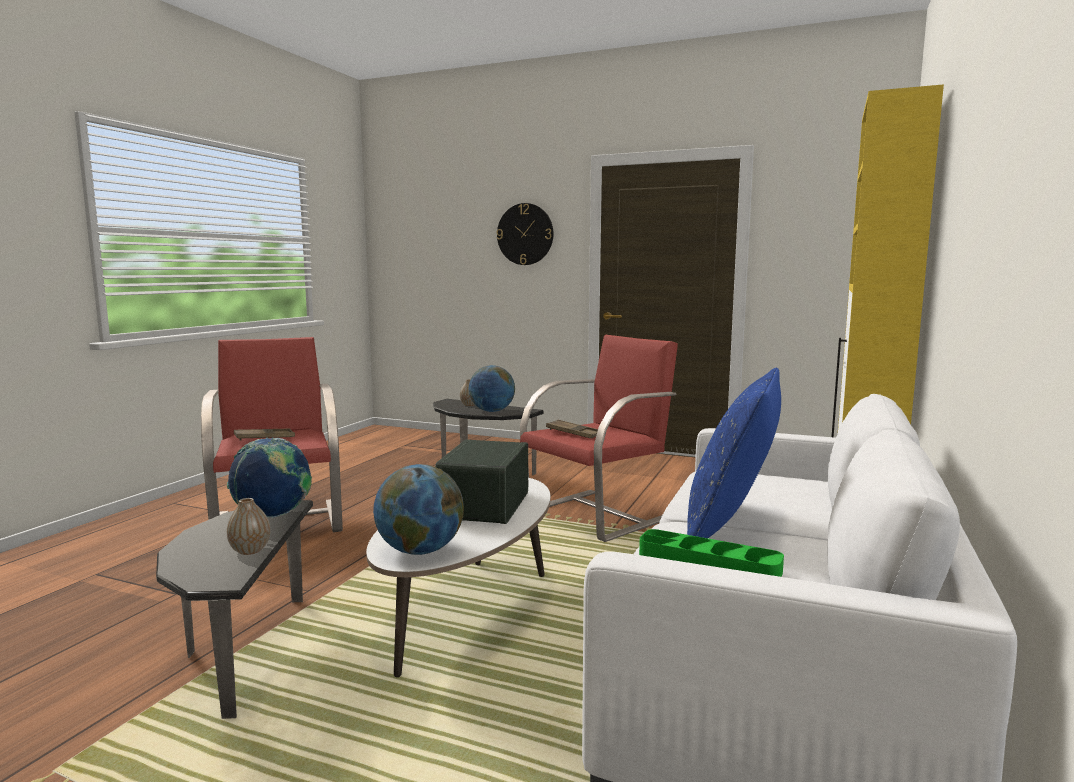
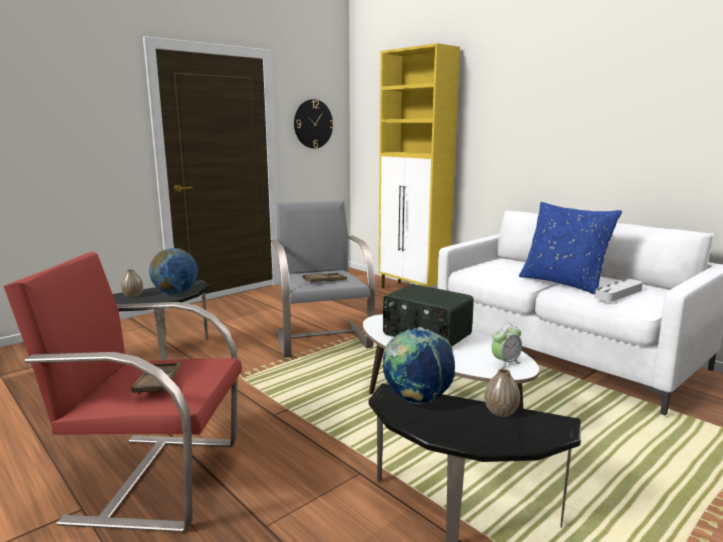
camera: 65 degrees left, 5 degrees up
(420, 551) = (505, 363): globe -> alarm clock
(525, 234) = (79, 110): wall clock -> wall clock (313, 124)
(597, 514) = (322, 338): red armchair -> grey armchair
(708, 563) = (618, 293): green tray -> grey tray

